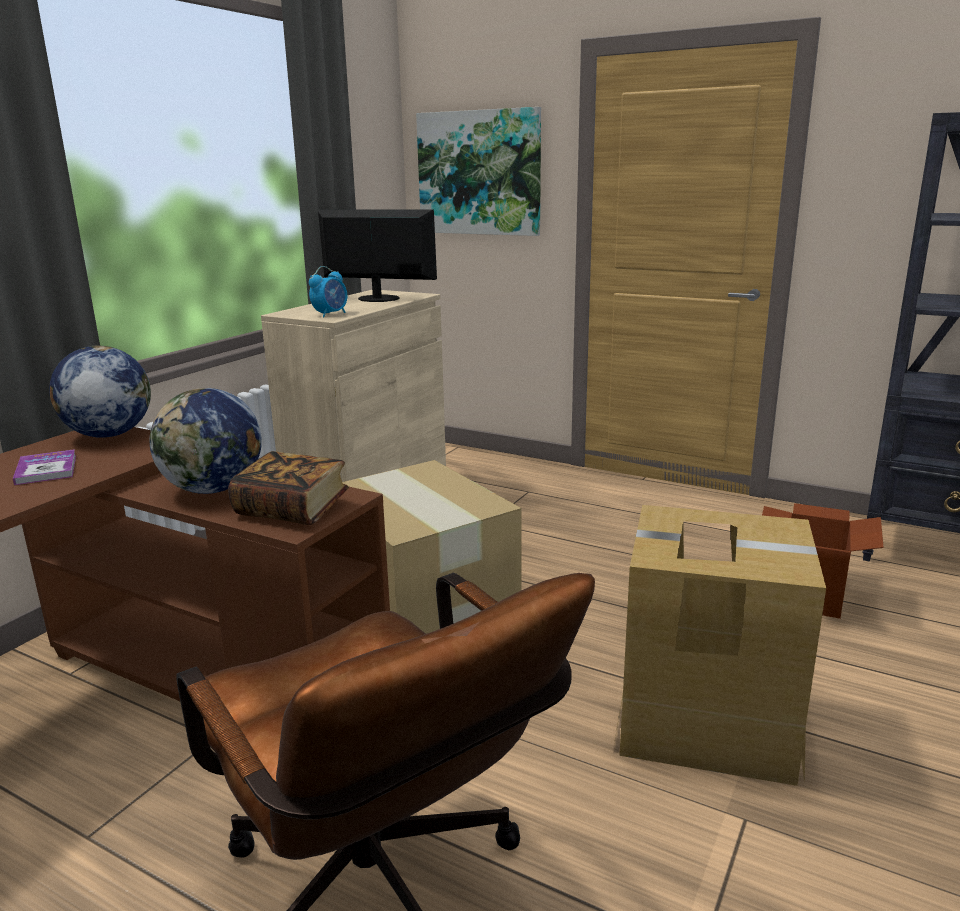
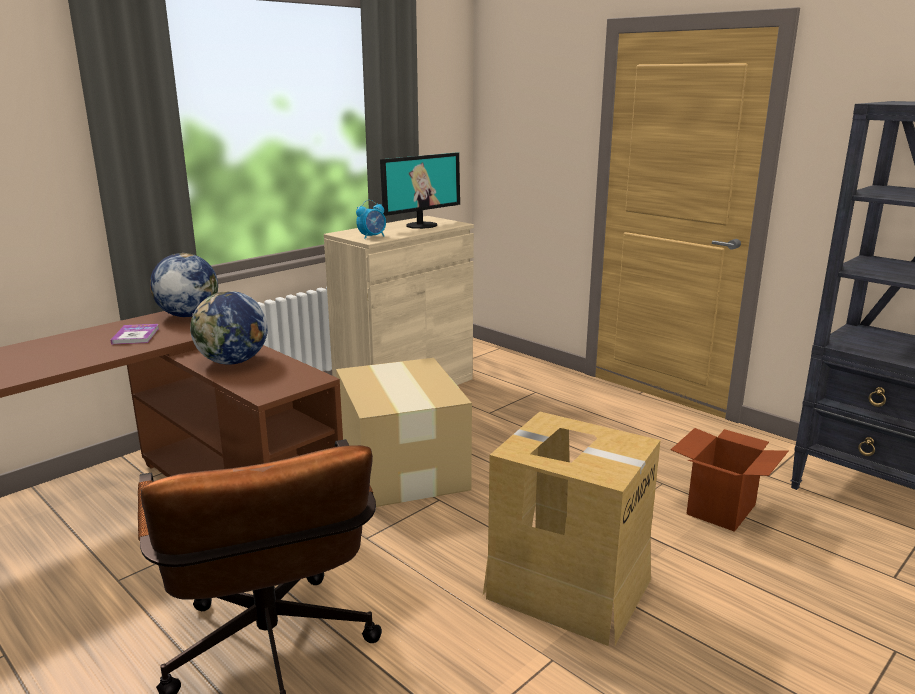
camera: 15 degrees right, 0 degrees up
(292, 509) = (272, 382): book -> none
(378, 299) = (421, 225): monitor -> monitor turned 105 degrees clockwise
(479, 173) = (526, 124): picture -> none

